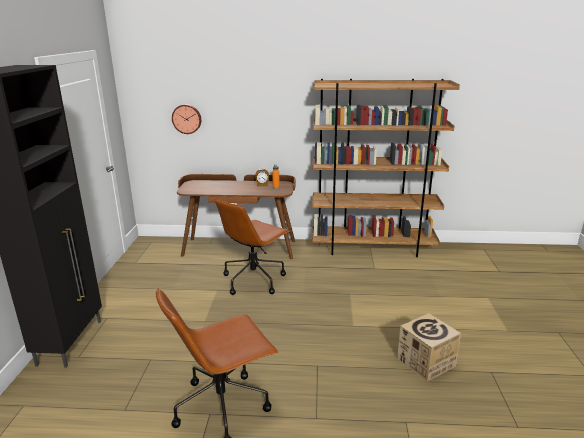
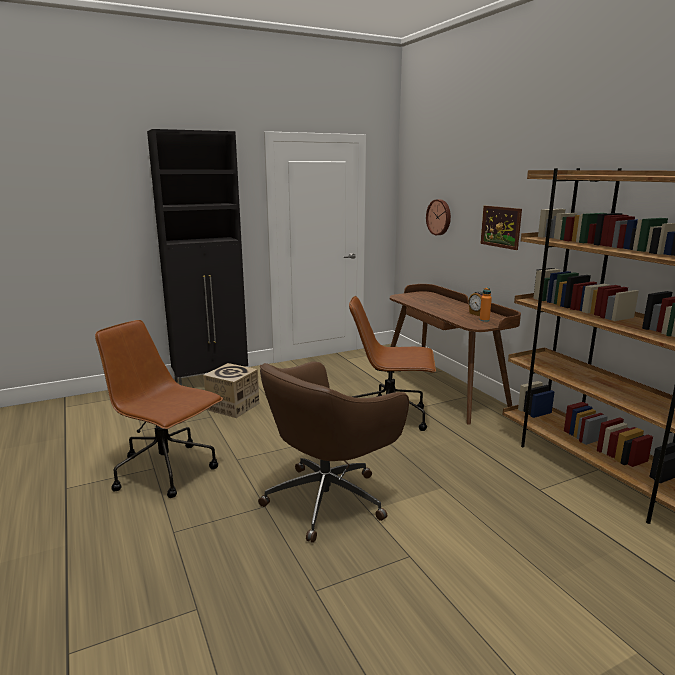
camera: 60 degrees right, 5 degrees down
(258, 120) = (501, 227): none -> picture
(329, 336) = (329, 498): none -> brown office chair
(426, 362) = (341, 601): cardboard box -> cardboard box (233, 406)

